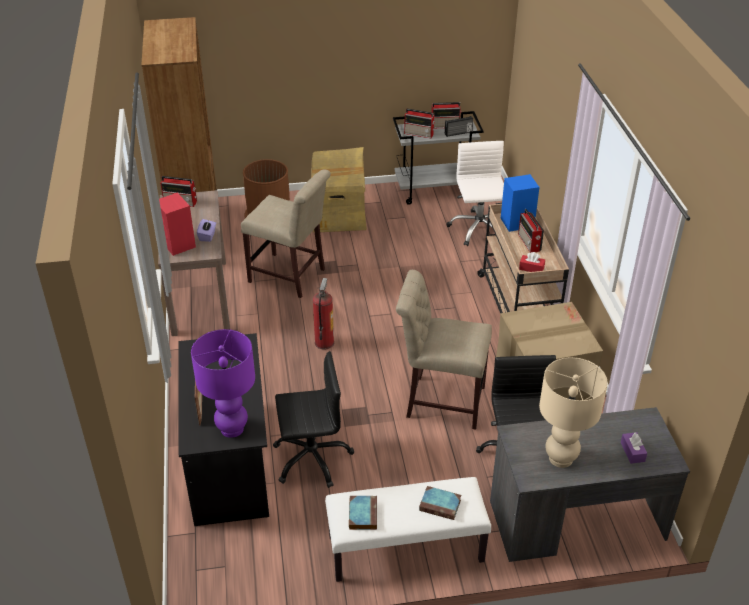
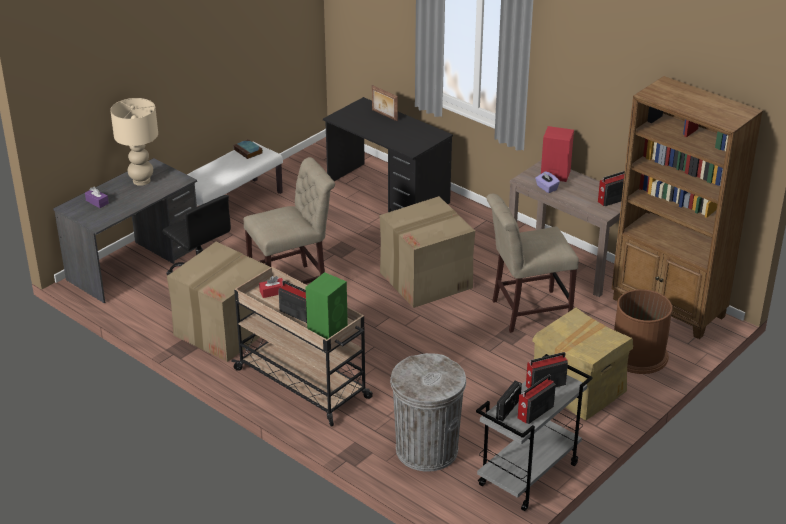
camera: 140 degrees right, 5 degrees down
(231, 429) = (352, 115): purple table lamp -> none
(312, 458) = (340, 217): black office chair -> none
(324, 342) = (426, 280): fire extinguisher -> cardboard box
(441, 505) = (207, 172): book -> none
(478, 229) = (426, 450): white office chair -> grey trash can
(516, 223) = (328, 327): blue speaker -> green speaker

